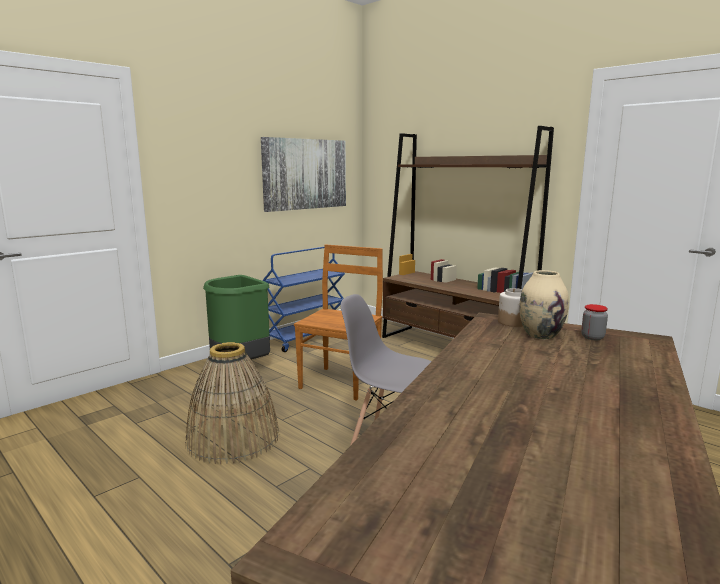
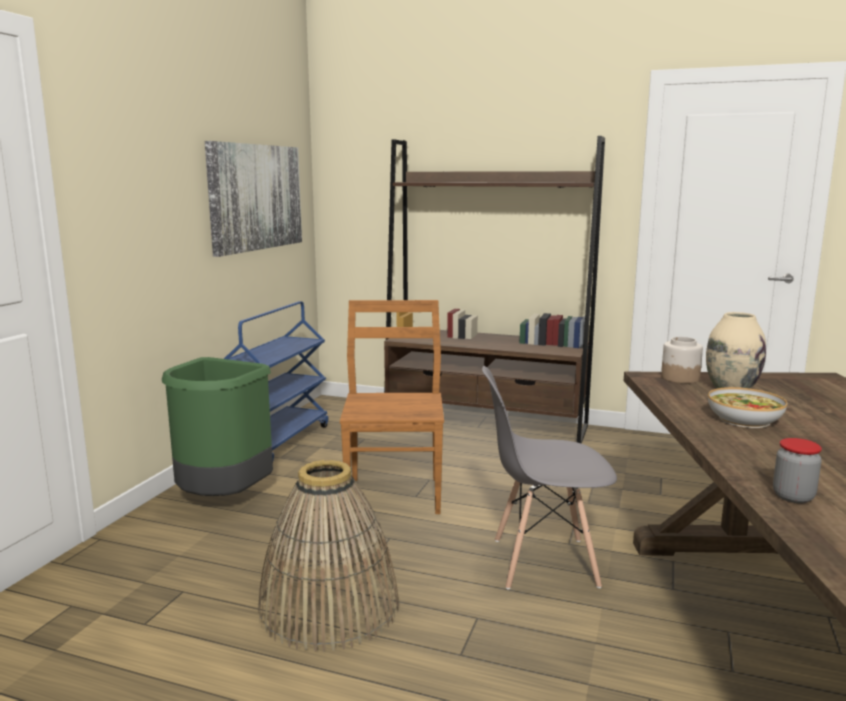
camera: 25 degrees left, 0 degrees up
(503, 357) = (744, 419): none -> bowl
(592, 337) = (779, 384): jar -> jar (793, 497)

